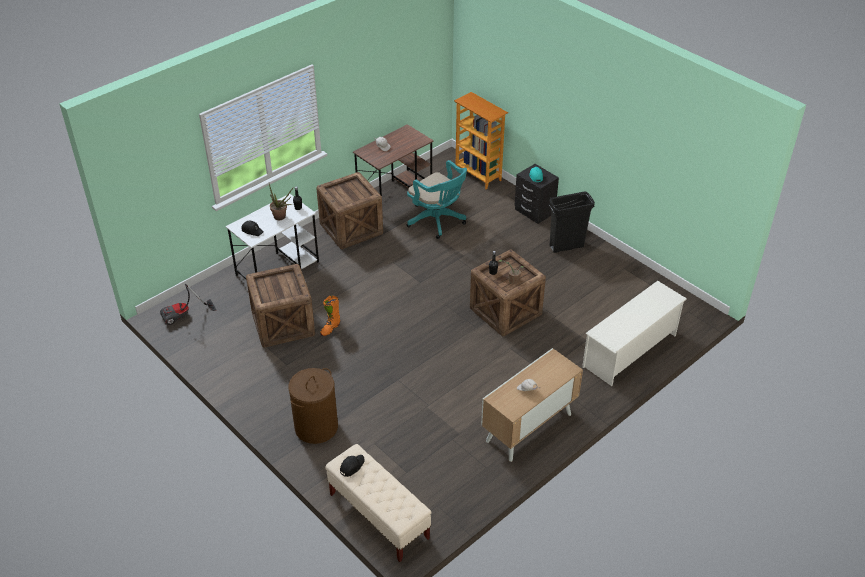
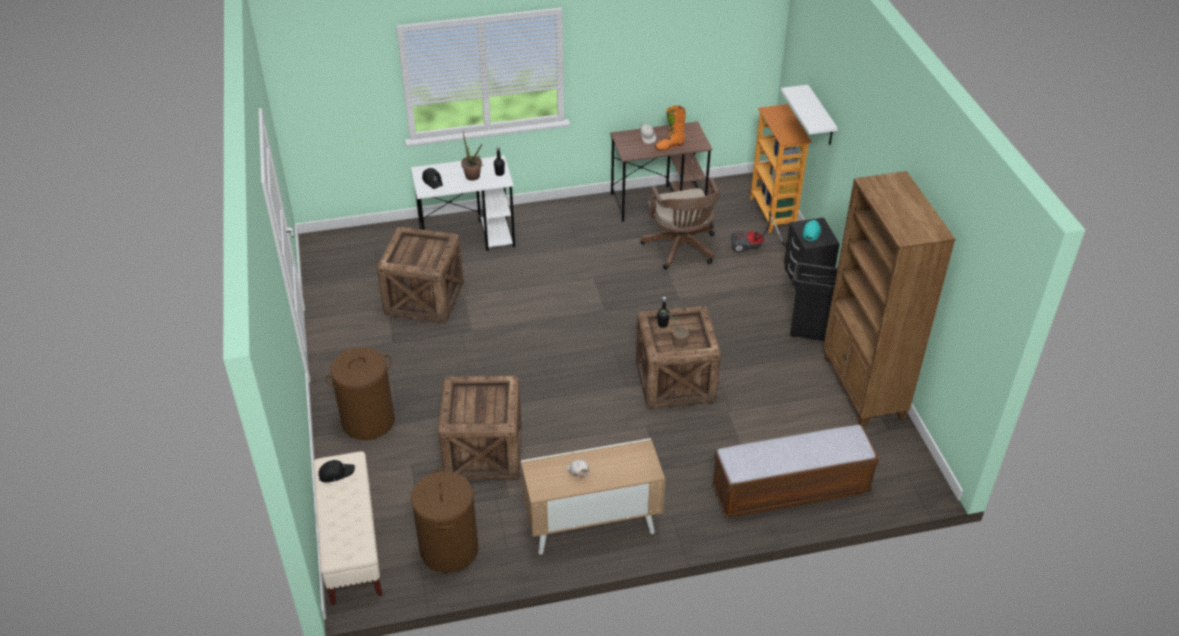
camera: 30 degrees right, 0 degrees up
(184, 316) = (338, 252): vacuum cleaner -> vacuum cleaner (755, 248)
(330, 328) = (468, 322): orange boot -> orange boot (669, 146)
(351, 228) = (579, 223): crate -> crate (484, 452)
(438, 221) = (681, 249): turquoise office chair -> brown office chair
(448, 486) = (449, 549): none -> brown laundry basket
(512, 92) = (821, 116): none -> white shelf
(622, 268) = (863, 388): none -> brown bookcase
(630, 351) = (790, 490): white shoe rack -> bench

